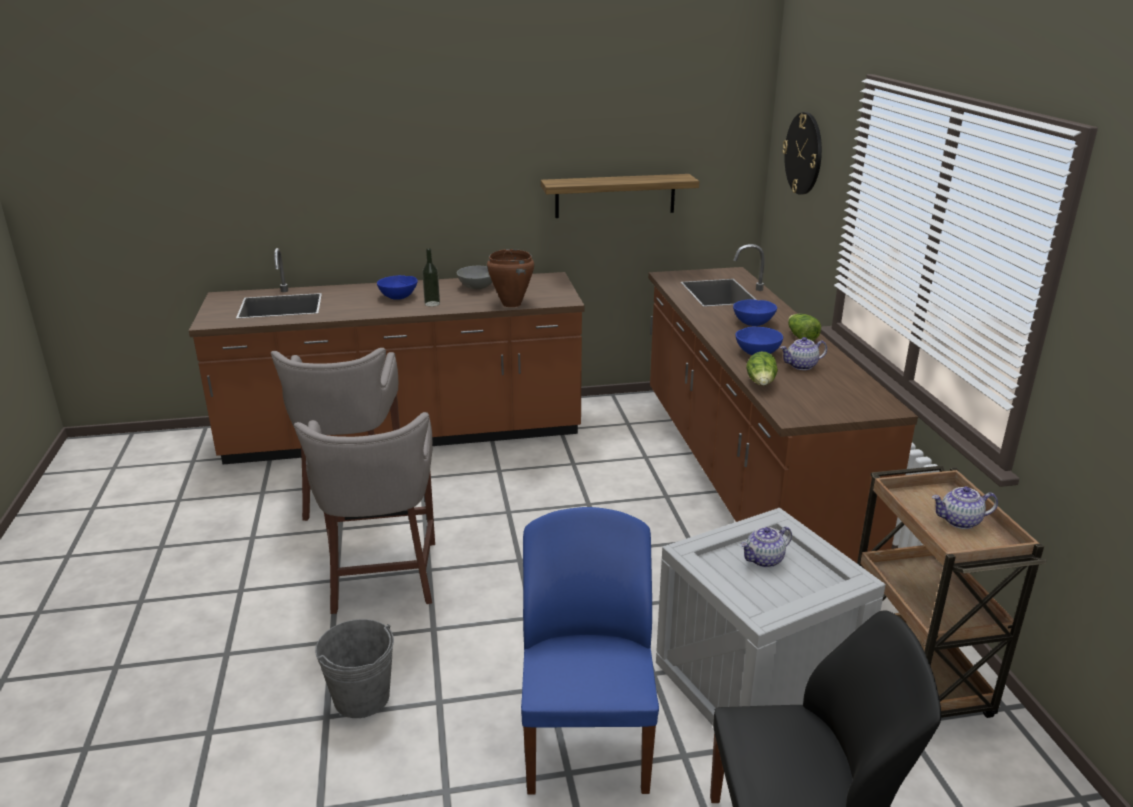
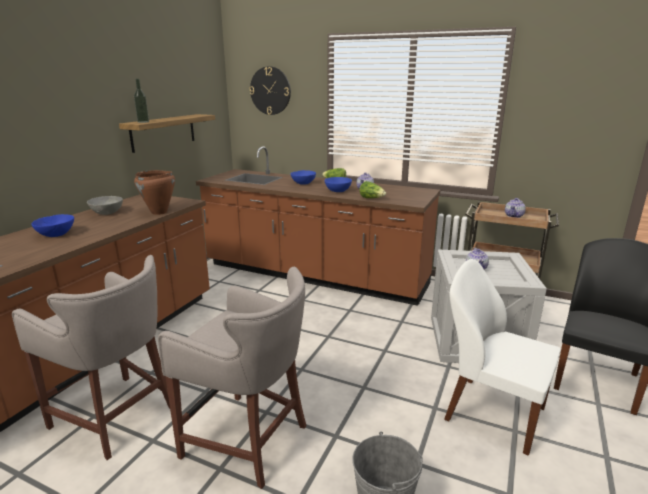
camera: 55 degrees left, 5 degrees down
(432, 303) = (99, 229): bottle -> bottle (143, 122)
(587, 741) = (491, 412): blue chair -> white chair

